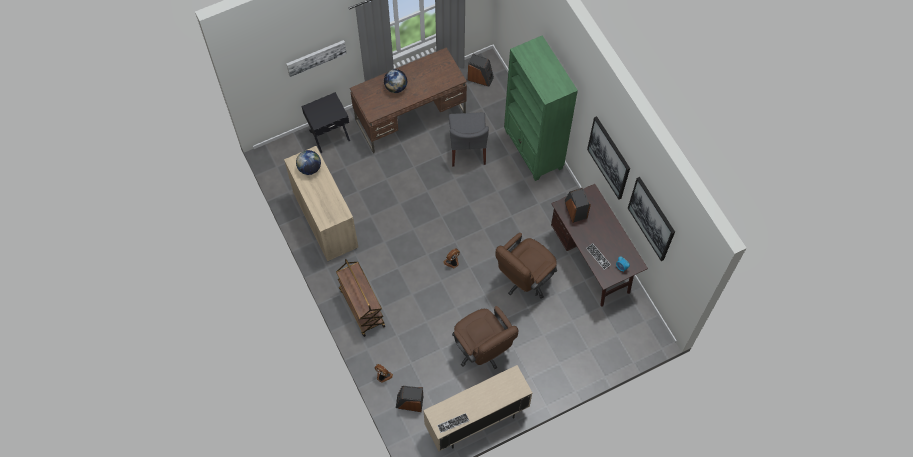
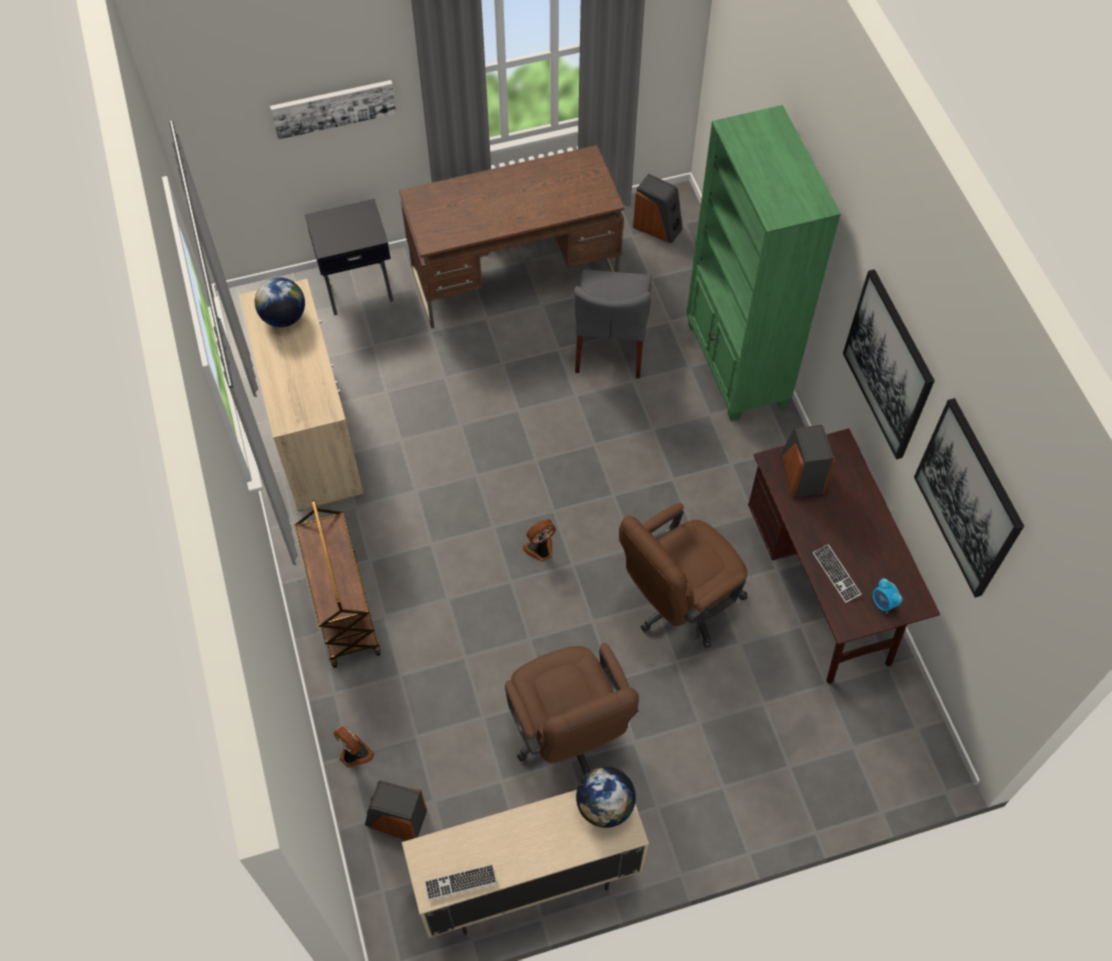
camera: 10 degrees right, 5 degrees down
(396, 87) = (486, 200): globe -> globe (605, 806)

